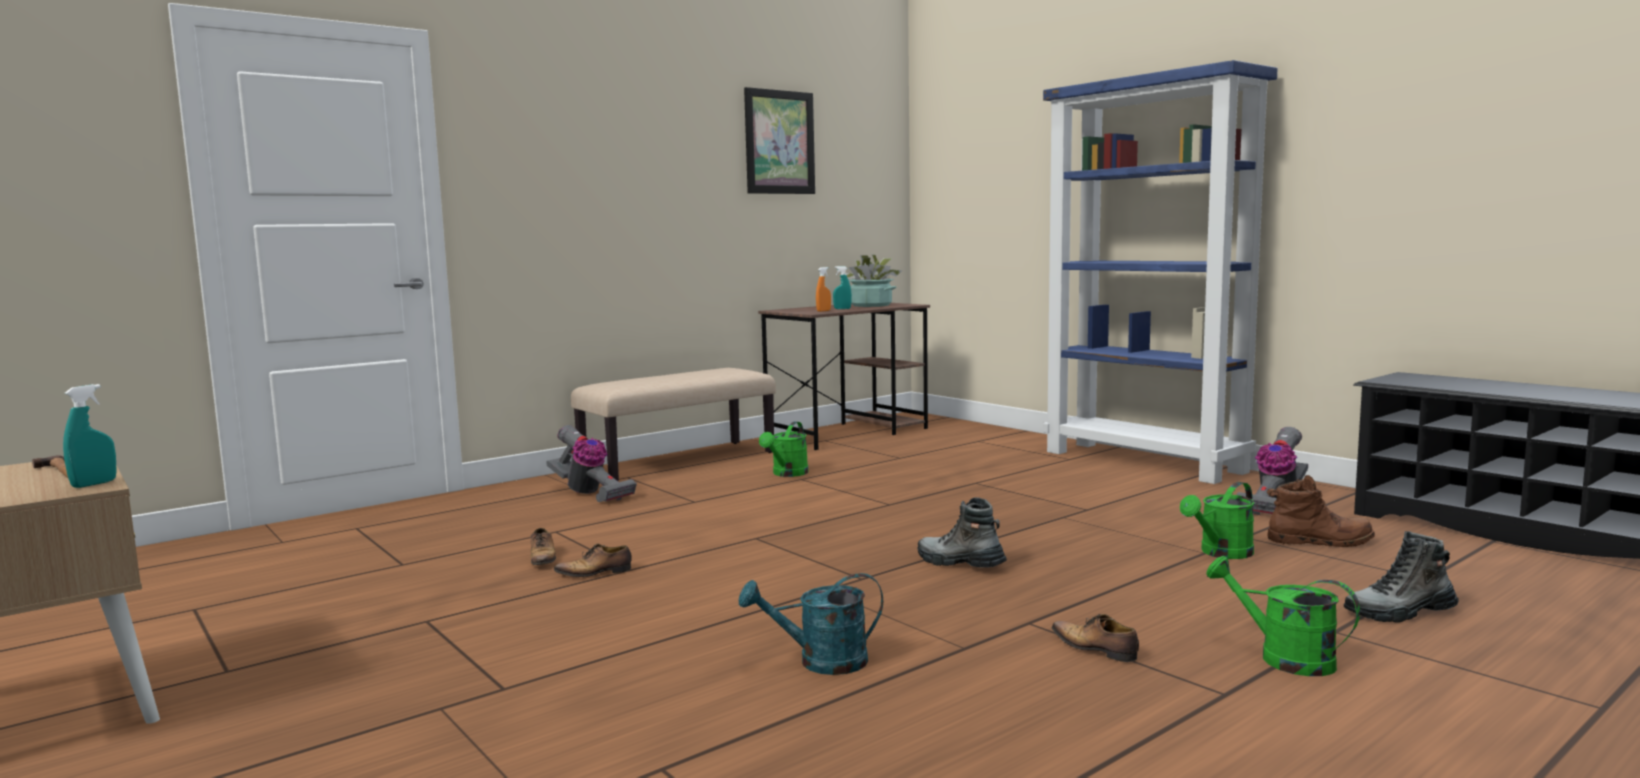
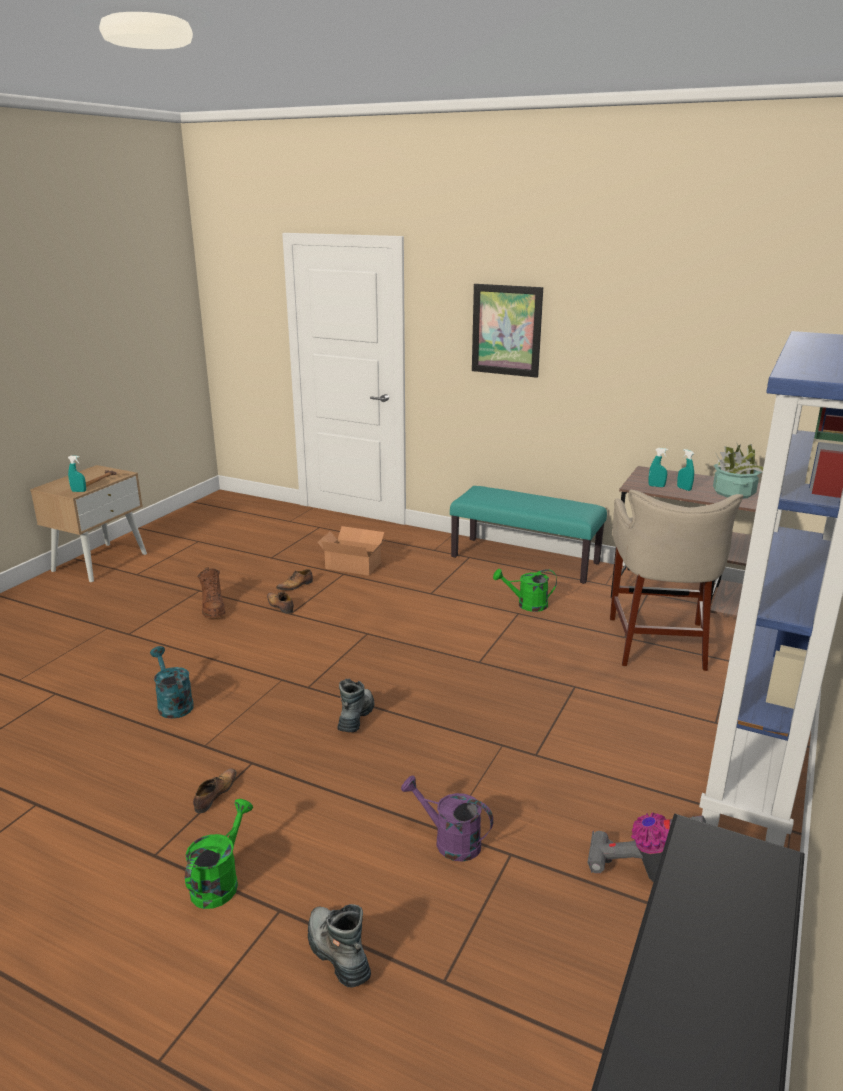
camera: 65 degrees right, 15 degrees up
(536, 524) = (353, 564): none -> cardboard box
(589, 494) = (422, 558): vacuum cleaner -> none
(679, 461) = (525, 560): beige bench -> turquoise bench
(779, 142) = (690, 318): picture -> picture (506, 330)
(823, 311) = (656, 486): orange spray bottle -> turquoise spray bottle
(923, 451) = (659, 642): none -> beige stool
(1221, 553) = (449, 841): green watering can -> purple watering can
(1320, 541) = (527, 906): brown boot -> brown boot (213, 608)

